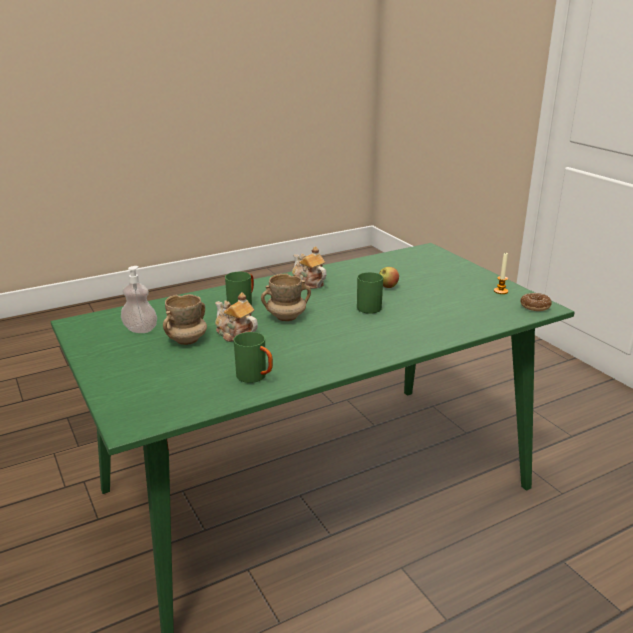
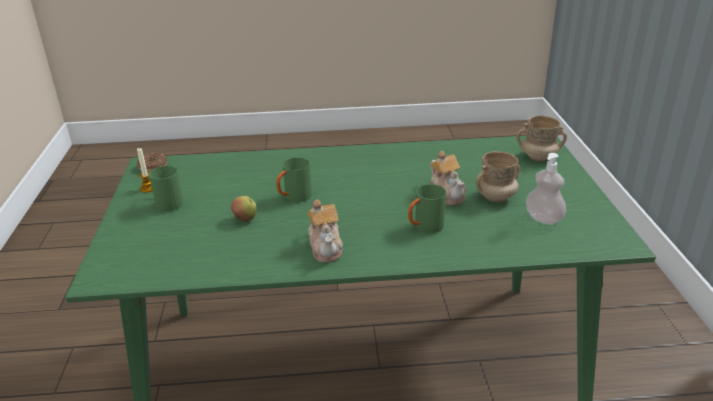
camera: 155 degrees left, 5 degrees up
(256, 377) = (446, 154): green mug -> green mug (168, 202)
(286, 317) = (386, 203): beige mug -> beige mug (538, 157)

